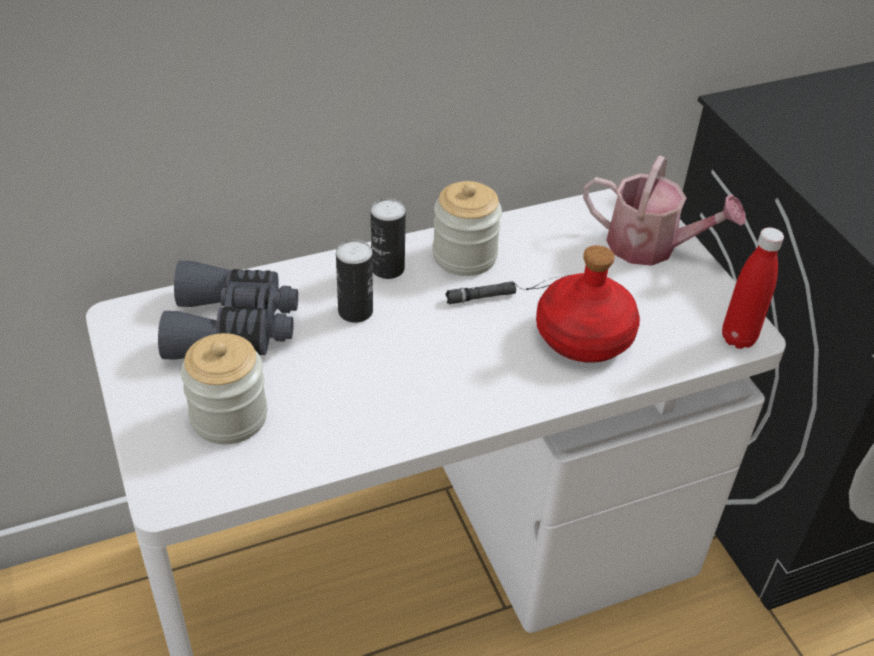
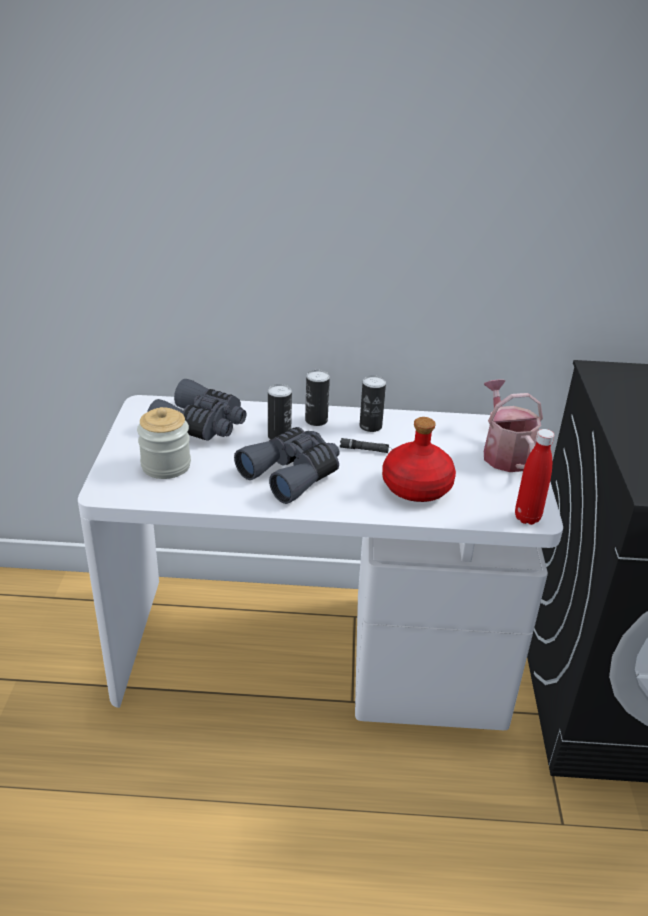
camera: 25 degrees right, 10 degrees down
(415, 369) = (293, 473): none -> grey binoculars
(464, 256) = (370, 426): jar -> can
(651, 247) = (504, 453): watering can -> watering can turned 150 degrees counterclockwise

